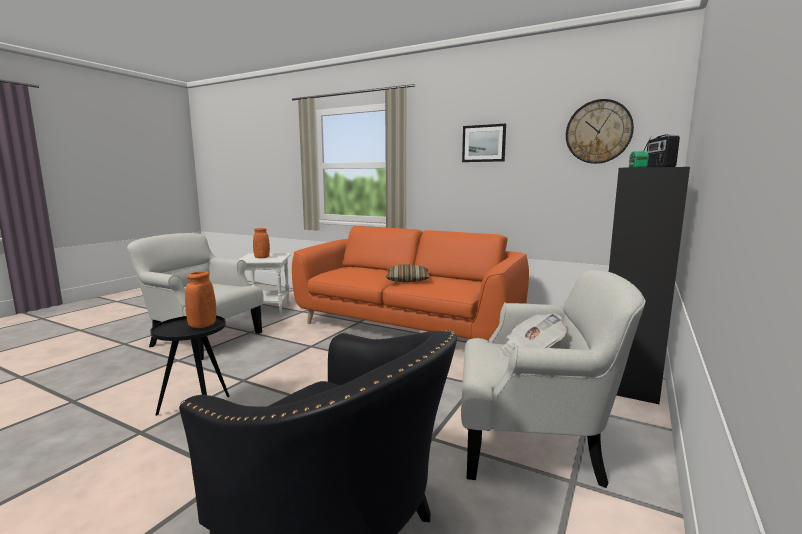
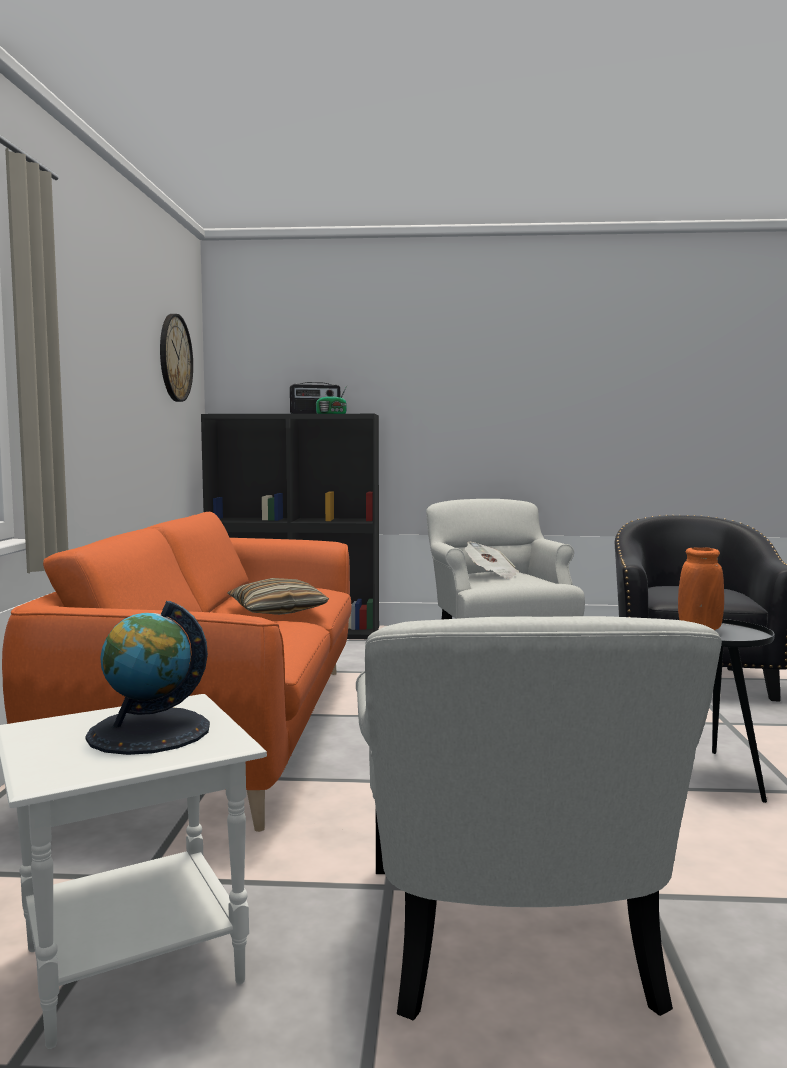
camera: 115 degrees left, 5 degrees down
(262, 257) = (149, 732): orange vase -> globe
(484, 143) = (106, 348): picture -> none

